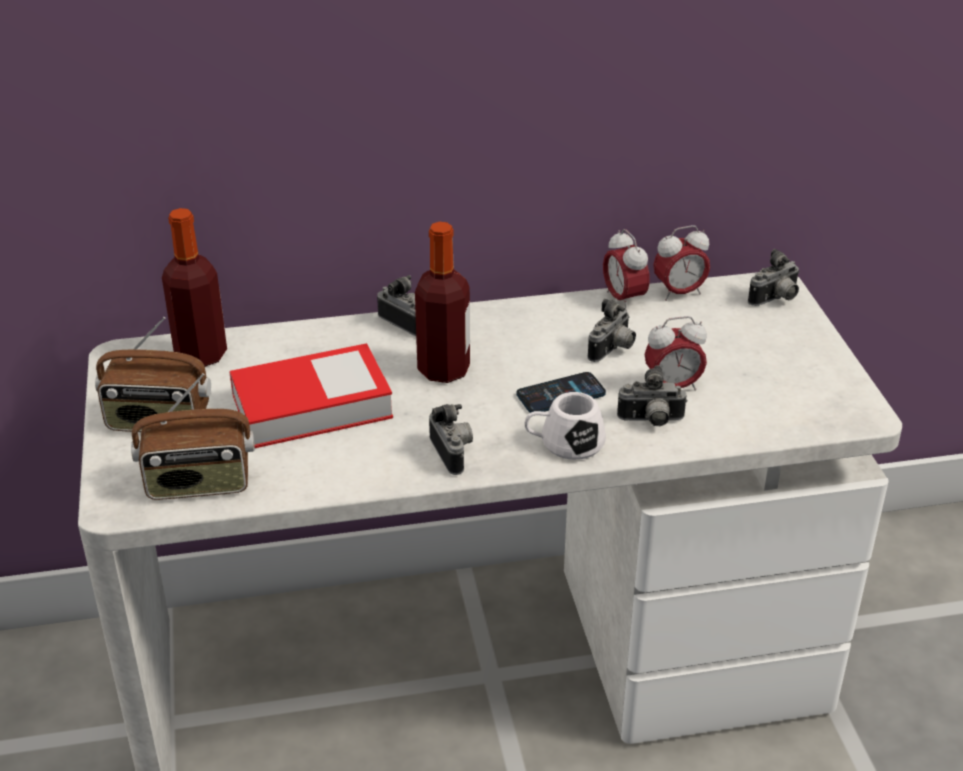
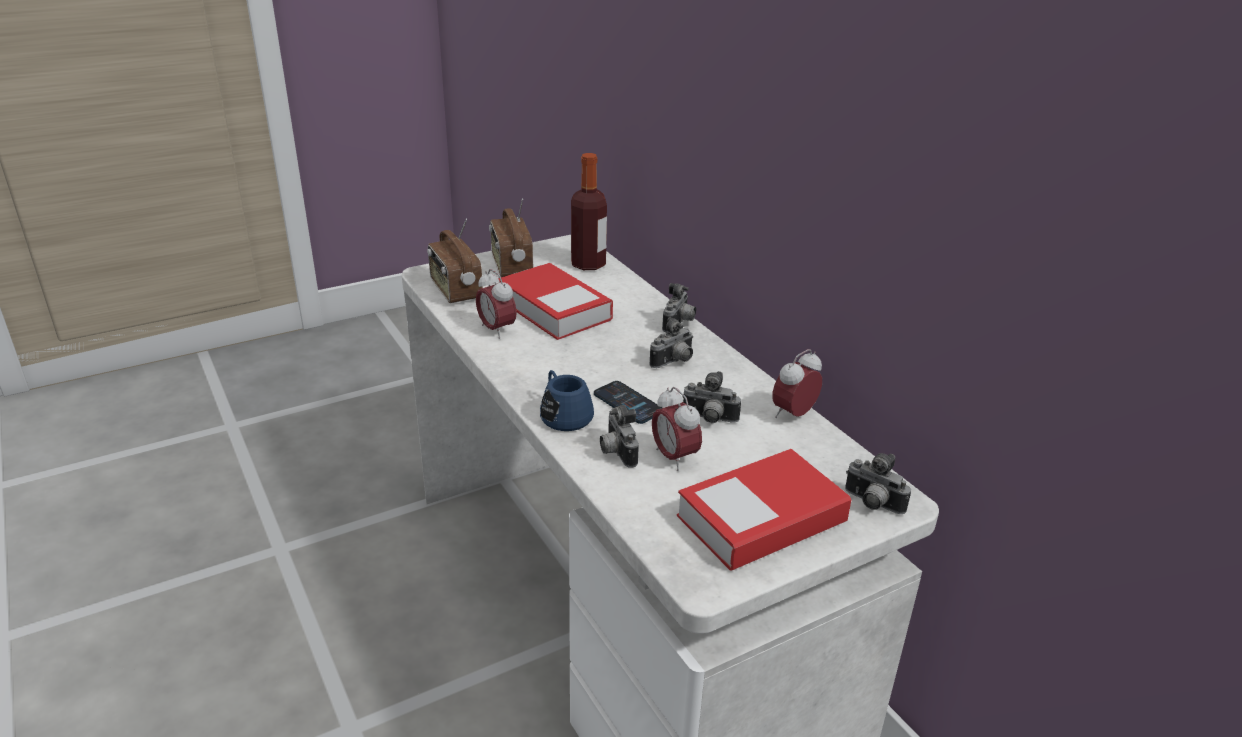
camera: 70 degrees right, 5 degrees down
(443, 370) = (628, 349): bottle -> none
(453, 453) = (527, 370): camera -> camera (674, 362)
(564, 443) = (563, 414): white mug -> blue mug
(679, 293) = (831, 443): alarm clock -> alarm clock (496, 330)
(783, 361) = (761, 519): none -> book

